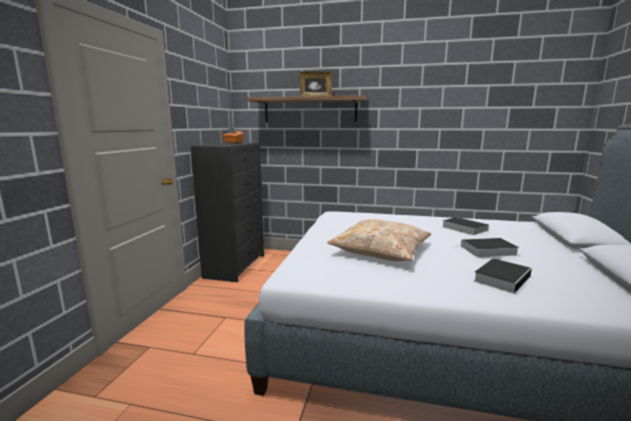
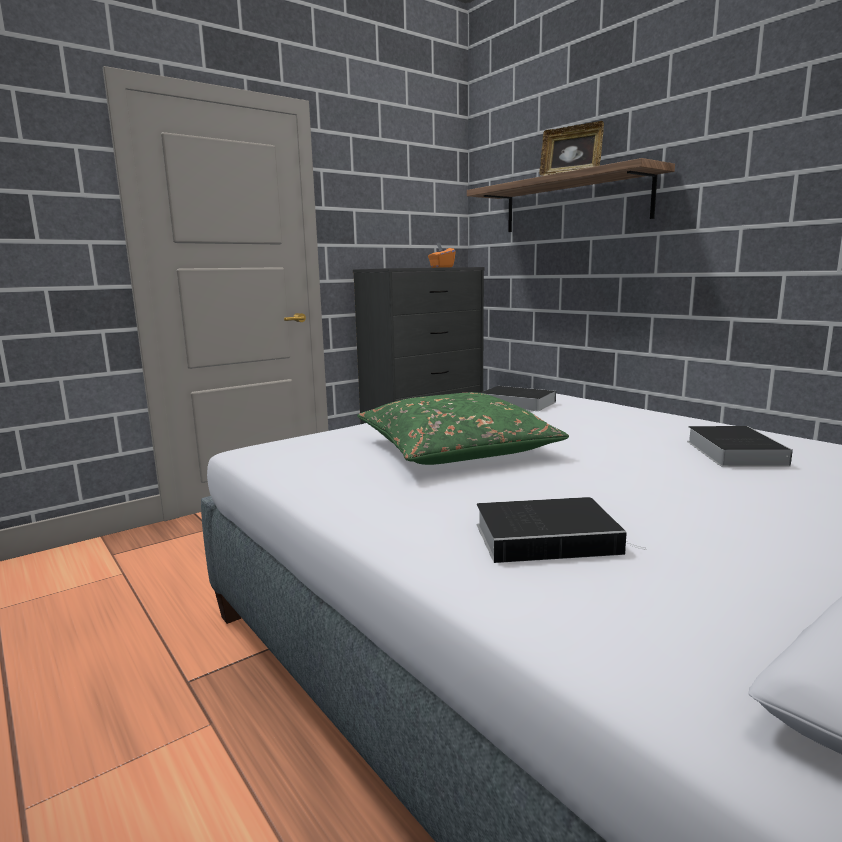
camera: 40 degrees right, 0 degrees up
(381, 250) = (456, 450): beige pillow -> green pillow
(487, 251) = (663, 494): book -> book (514, 403)

